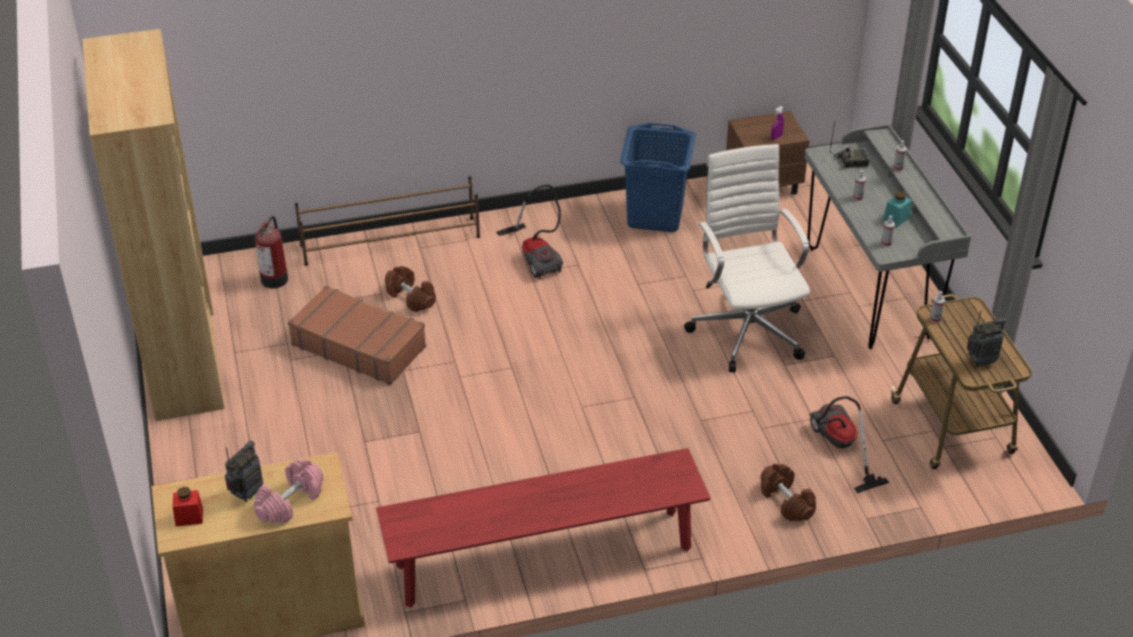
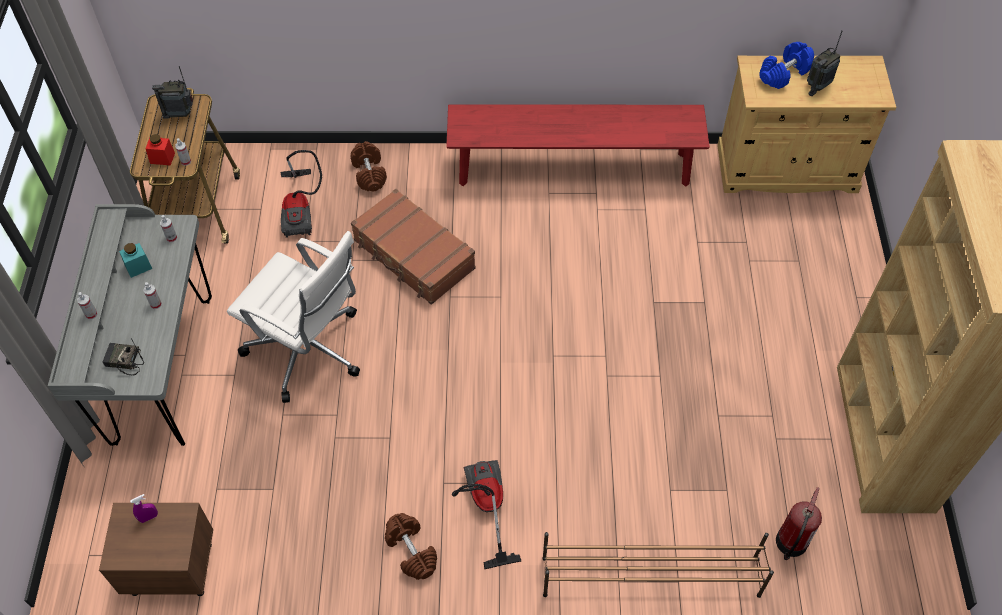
camera: 165 degrees left, 15 degrees up
(189, 517) = (862, 77): red jar -> red jar (162, 158)
(290, 502) = (784, 73): pink dumbbell -> blue dumbbell
(359, 345) = (701, 418): brown suitcase -> brown suitcase (413, 255)
(411, 298) = (638, 474): brown dumbbell -> brown dumbbell (411, 551)
(655, 215) = (324, 544): blue laundry basket -> none
(747, 329) = (308, 351): white office chair -> white office chair turned 60 degrees counterclockwise

